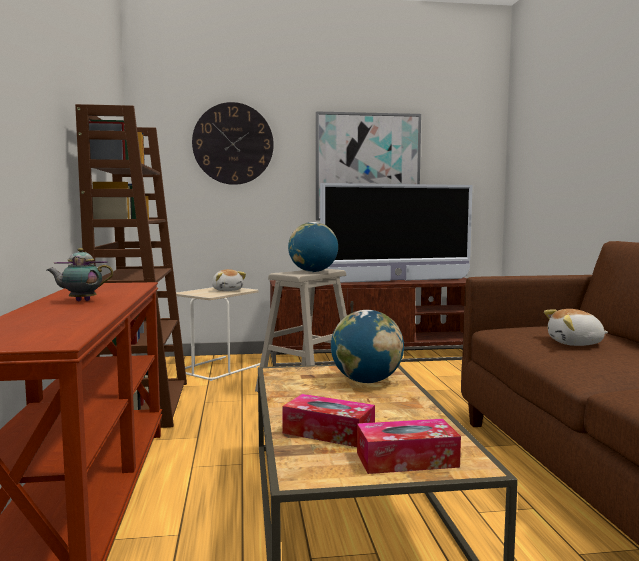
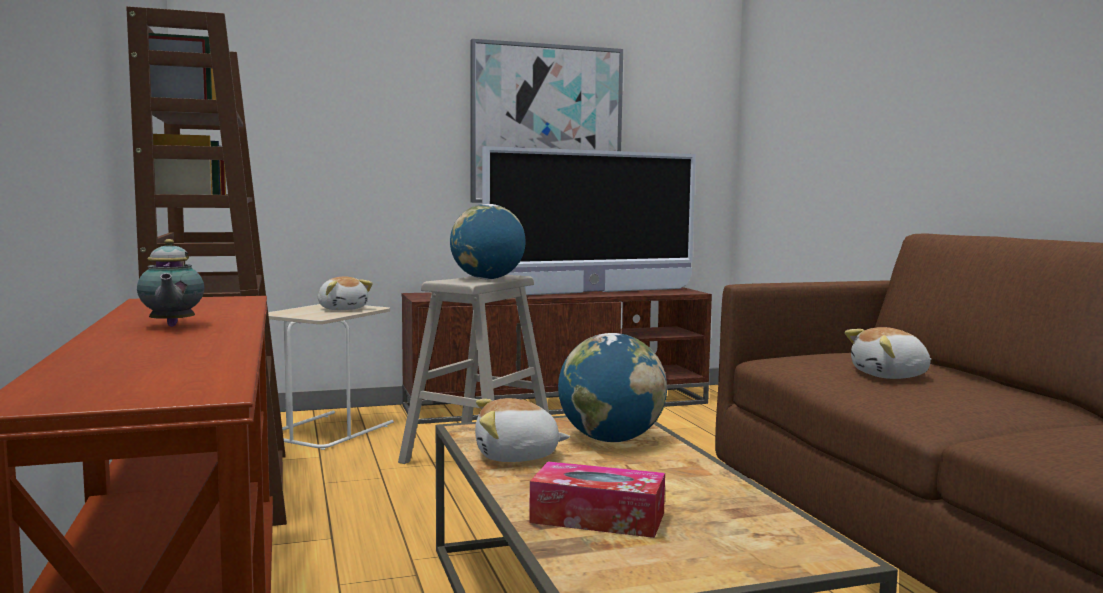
camera: 10 degrees left, 0 degrees up
(81, 301) = (171, 326): teapot -> teapot turned 90 degrees counterclockwise
(233, 143) = (344, 83): wall clock -> none
(298, 390) = (517, 456): none -> plush toy
(406, 460) = (732, 551): tissue box -> none

